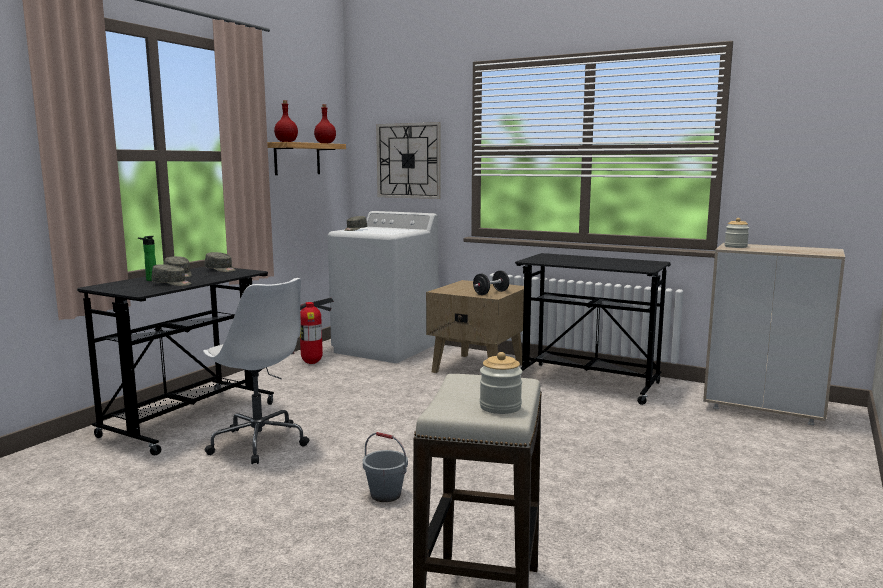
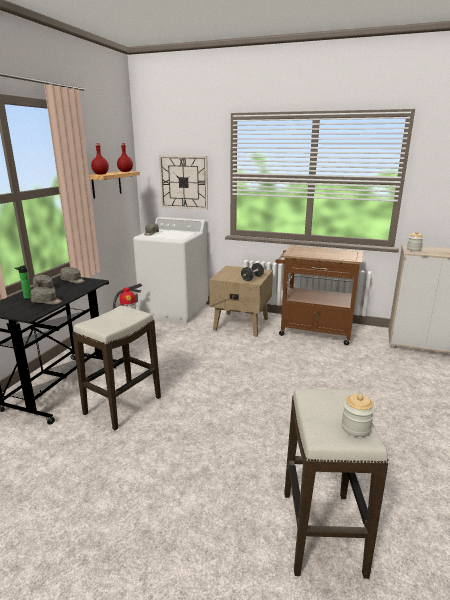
camera: 10 degrees left, 10 degrees up
(260, 444) = (123, 406): white office chair -> stool
(386, 494) = (225, 443): grey bucket -> none
(587, 383) = (313, 332): black desk -> brown cart

